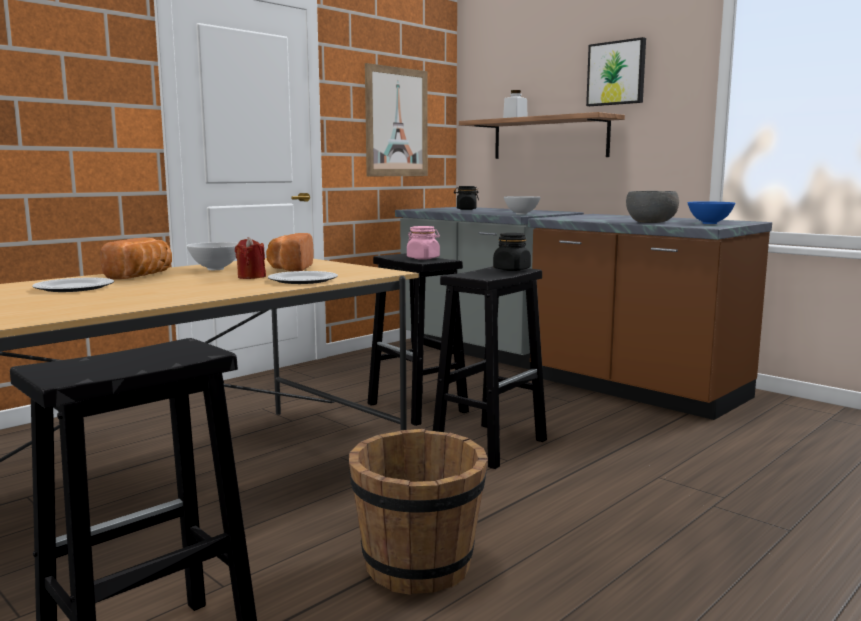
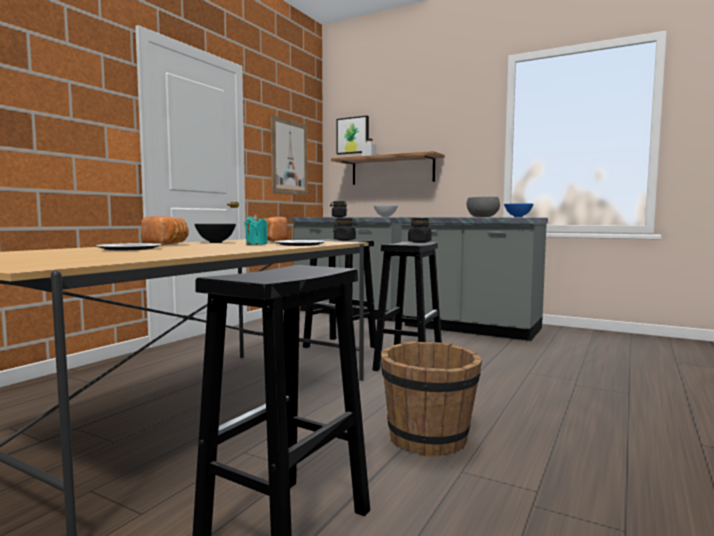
camera: 15 degrees left, 5 degrees down
(215, 269) = (215, 242): white bowl -> black bowl
(251, 277) = (256, 244): red candle -> turquoise candle
(423, 258) = (344, 240): pink jar -> black jar
(616, 73) = (438, 128): picture -> picture (353, 135)
(636, 389) = (470, 328): brown counter -> grey counter

